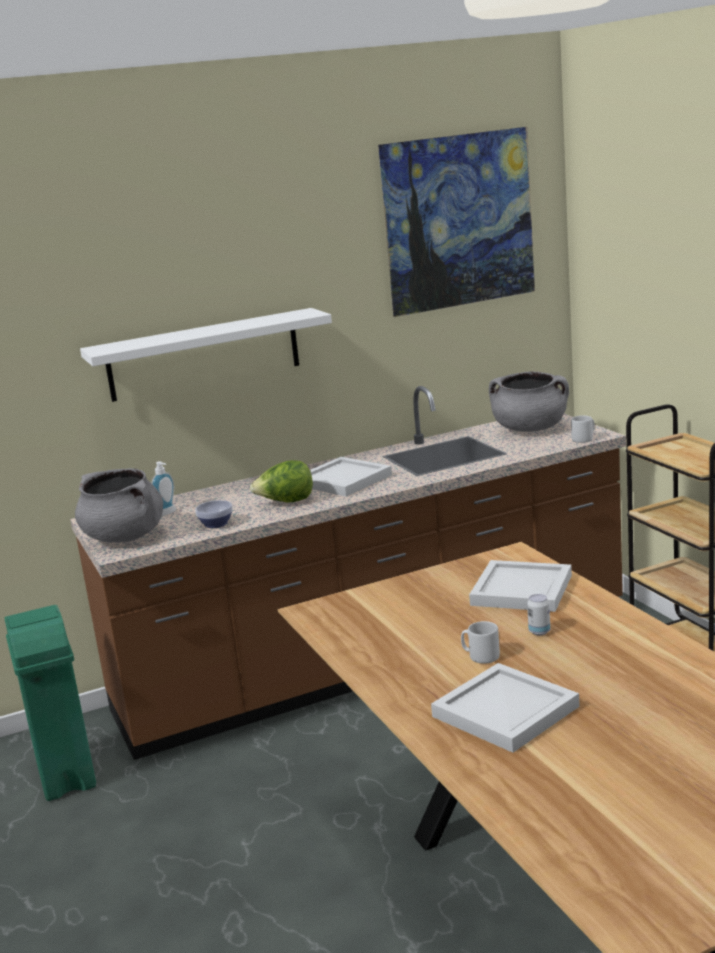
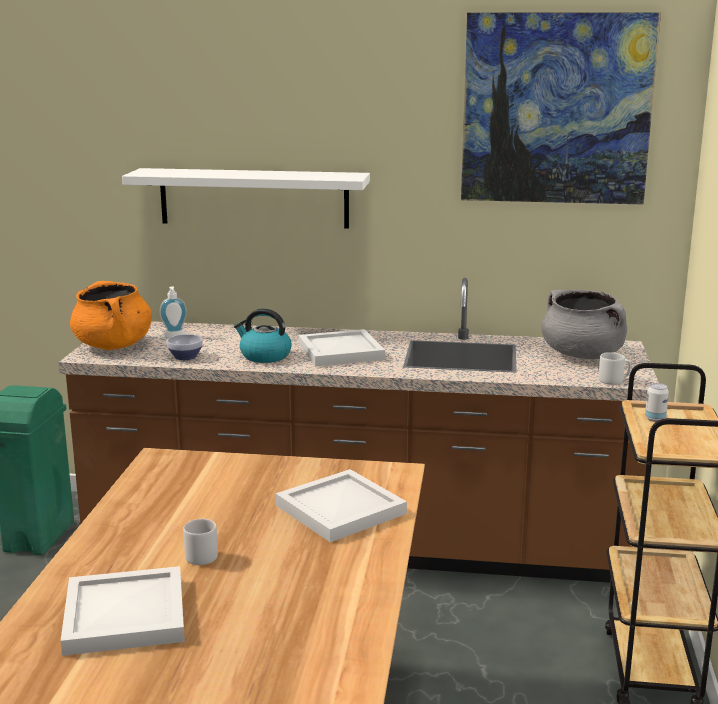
camera: 30 degrees right, 0 degrees up
(125, 537) = (113, 346): grey cooking pot -> orange cooking pot
(286, 502) = (264, 356): lettuce -> kettle
(539, 631) = (283, 555): can -> can (655, 419)

